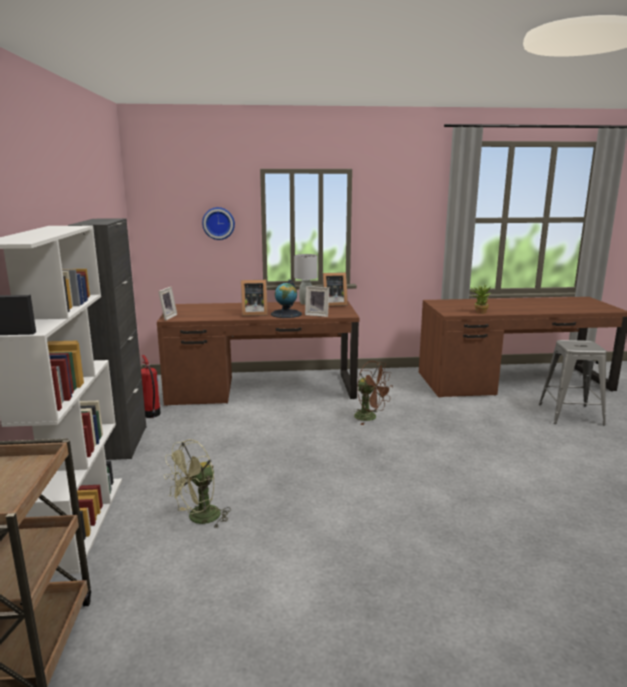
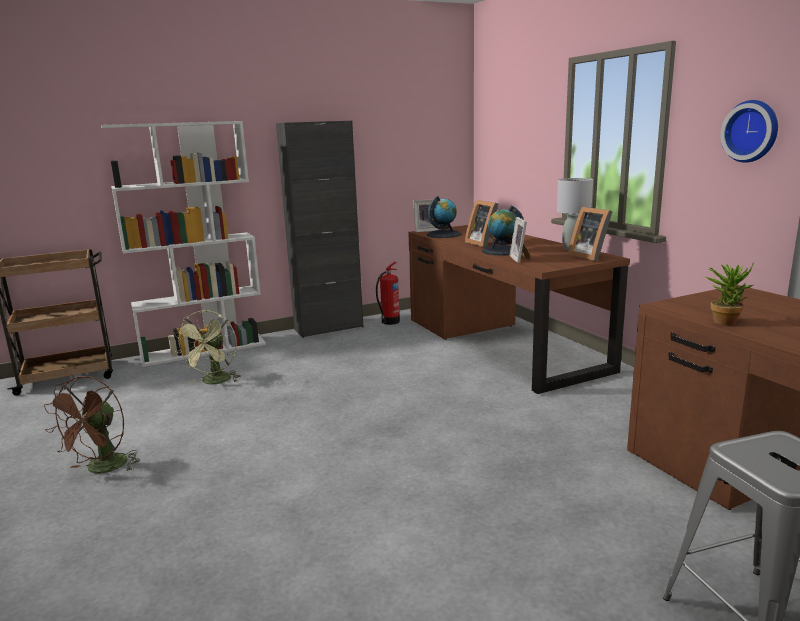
camera: 70 degrees right, 0 degrees up
(195, 316) = (444, 234): none -> globe
(199, 519) = (214, 382): green fan -> green fan turned 105 degrees counterclockwise
(218, 223) = (531, 133): wall clock -> wall clock (752, 131)
(370, 417) = (487, 413): brown fan -> brown fan (102, 469)

